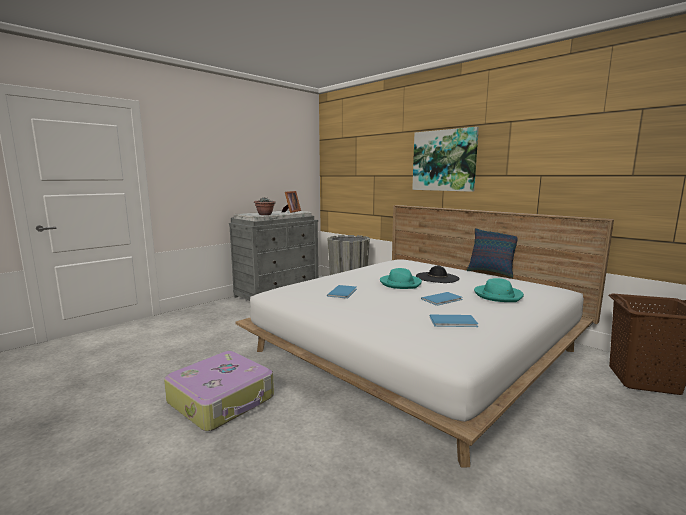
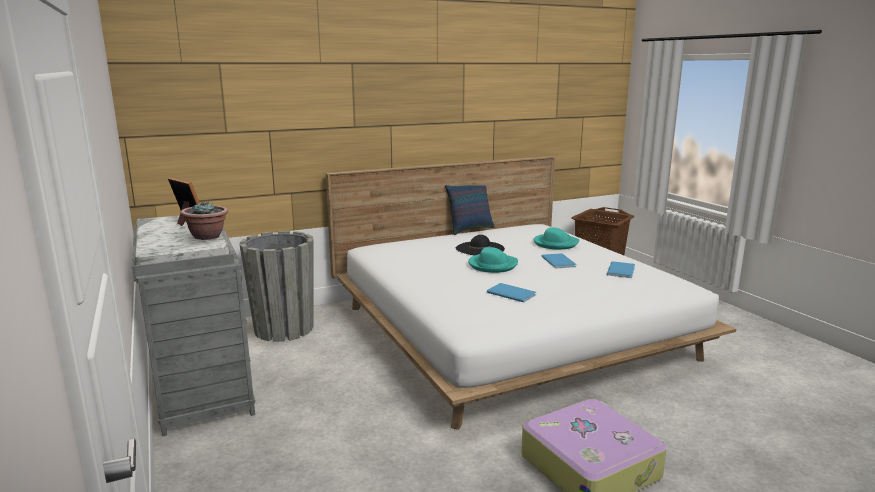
camera: 70 degrees left, 5 degrees up
(444, 160) = (391, 106): picture -> none

